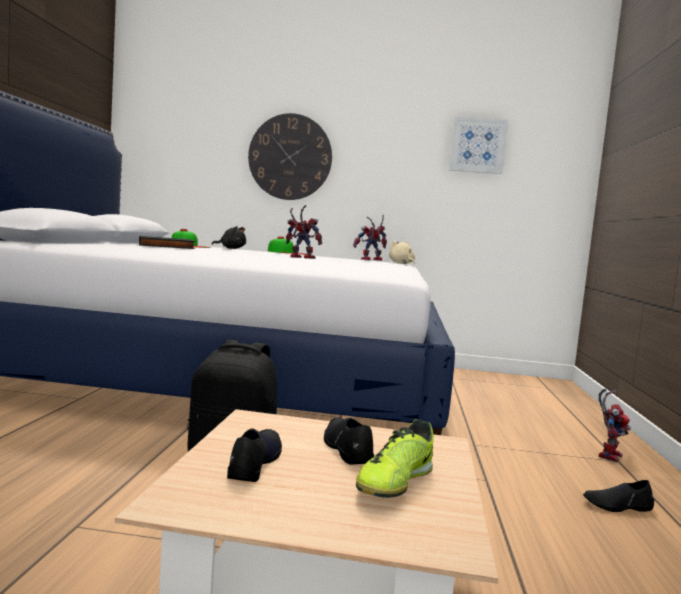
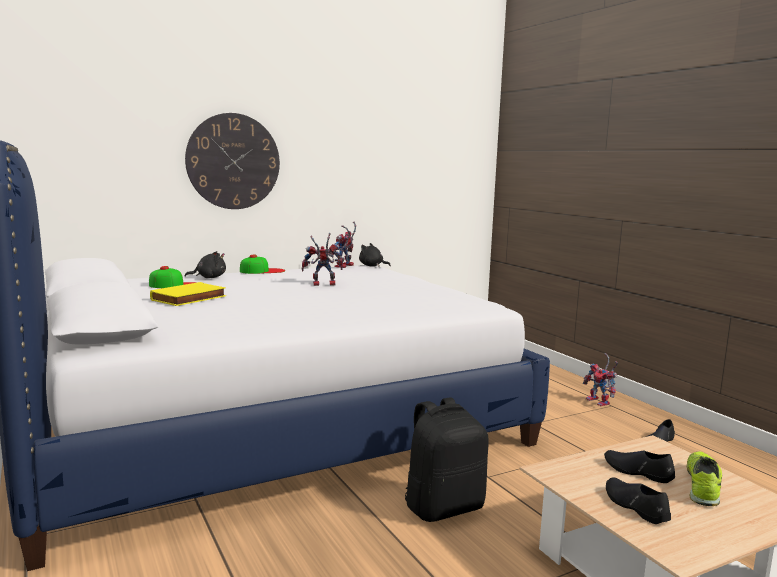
camera: 35 degrees left, 5 degrees up
(166, 247) = (189, 298): black book -> yellow book
(394, 483) = (703, 485): shoe -> shoe turned 150 degrees counterclockwise
(401, 263) = (372, 266): beige plush toy -> black plush toy
(477, 145) = (409, 143): picture -> none
(608, 454) = (600, 402): toy robot -> toy robot turned 150 degrees clockwise

